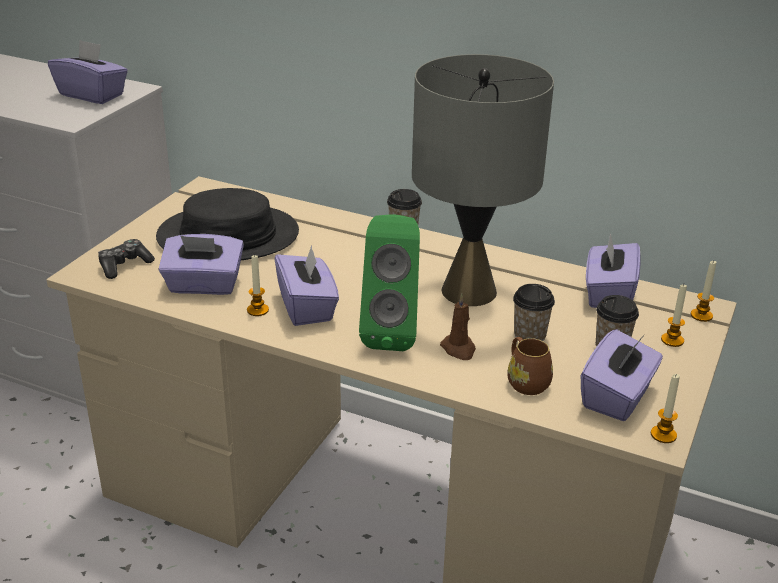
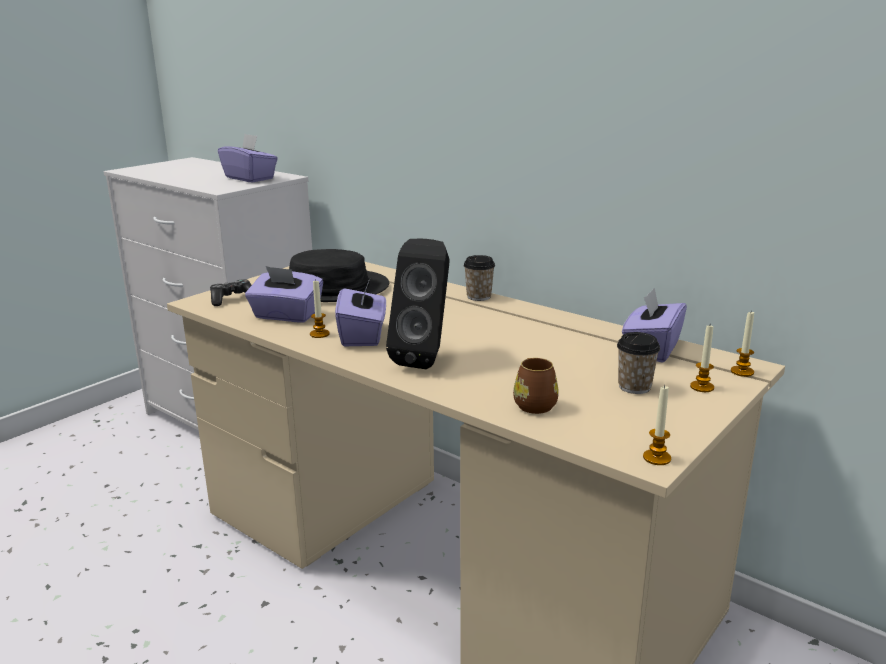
camera: 15 degrees right, 10 degrees down
(391, 333) = (426, 358): green speaker -> black speaker
(459, 349) = (482, 374): brown candle -> none
(469, 291) = (516, 337): grey table lamp -> none
(529, 336) = (556, 371): cup -> none
(617, 397) = (622, 424): purple tissue box -> none

